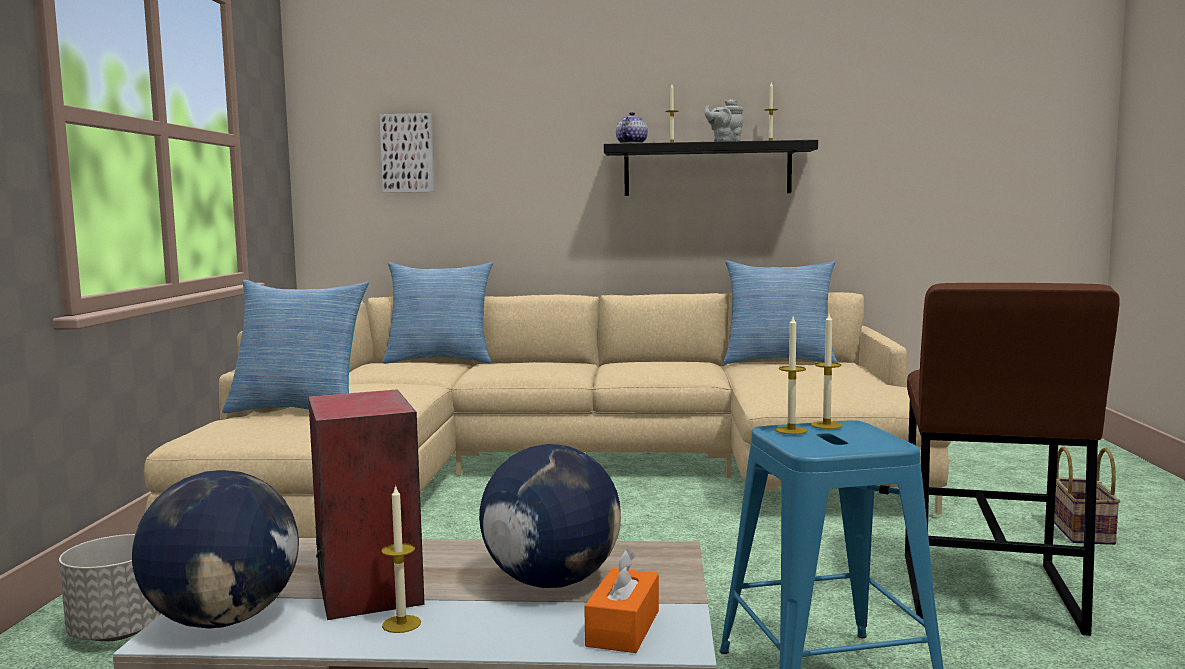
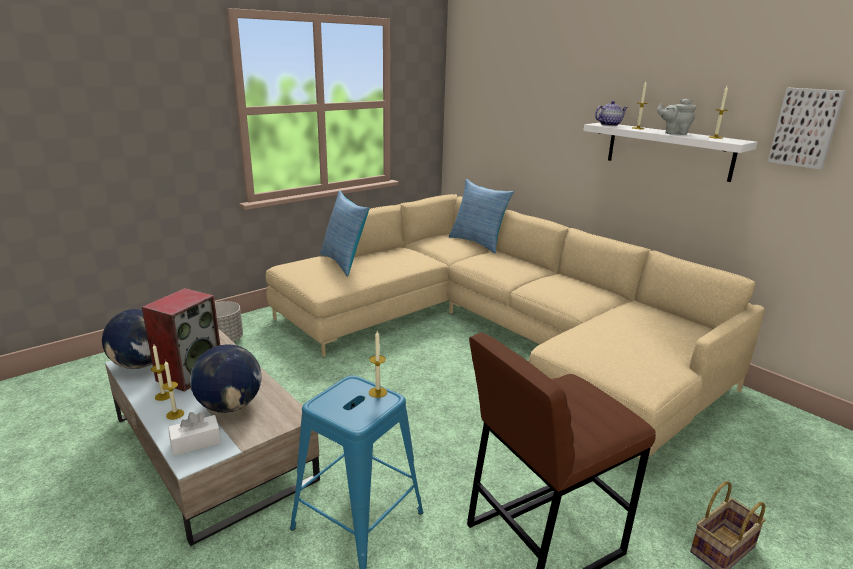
camera: 45 degrees right, 15 degrees up
(408, 153) = (494, 110): picture -> picture (806, 127)
(623, 628) = (196, 442): orange tissue box -> white tissue box
(707, 169) = (668, 150): black shelf -> white shelf
(779, 361) = (666, 311): pillow -> none
(791, 430) = (353, 386): candle -> candle (175, 414)

